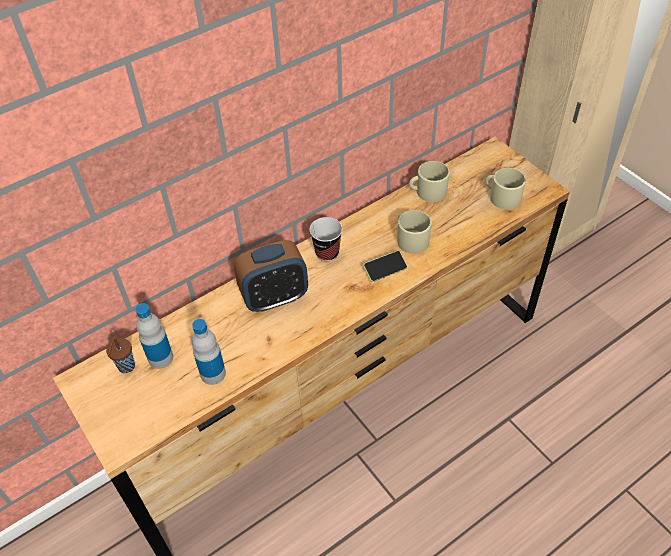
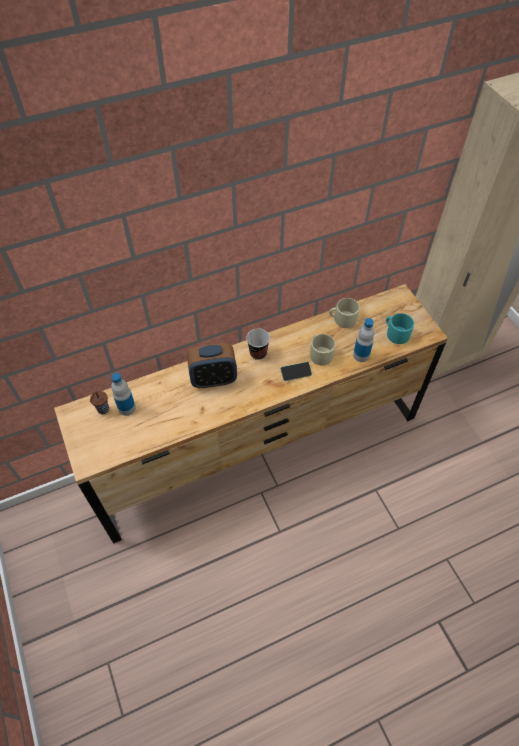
camera: 10 degrees right, 5 degrees up
(213, 373) = (159, 426): bottle -> bottle (361, 355)
(501, 197) = (395, 333): beige mug -> turquoise mug

